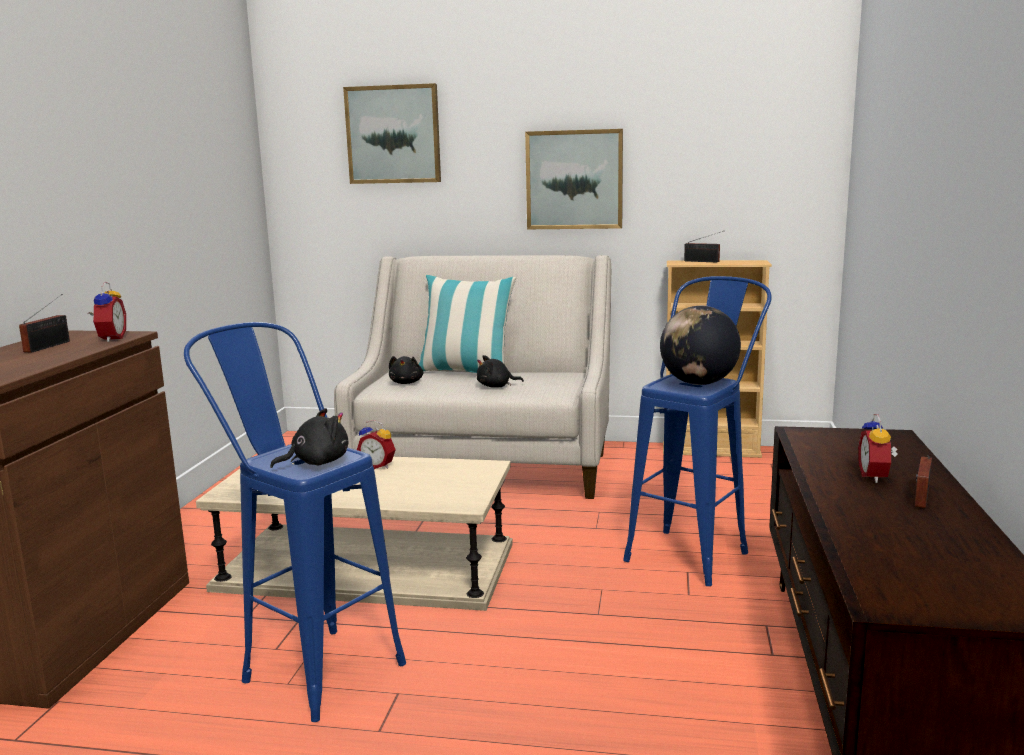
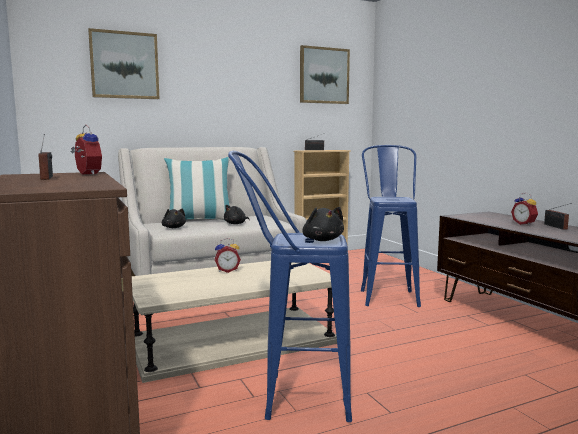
camera: 35 degrees left, 5 degrees down
(316, 463) = (322, 240): black plush toy -> black plush toy turned 135 degrees clockwise
(574, 180) = (242, 102): picture -> picture (324, 75)
(698, 383) = (396, 198): globe -> none

